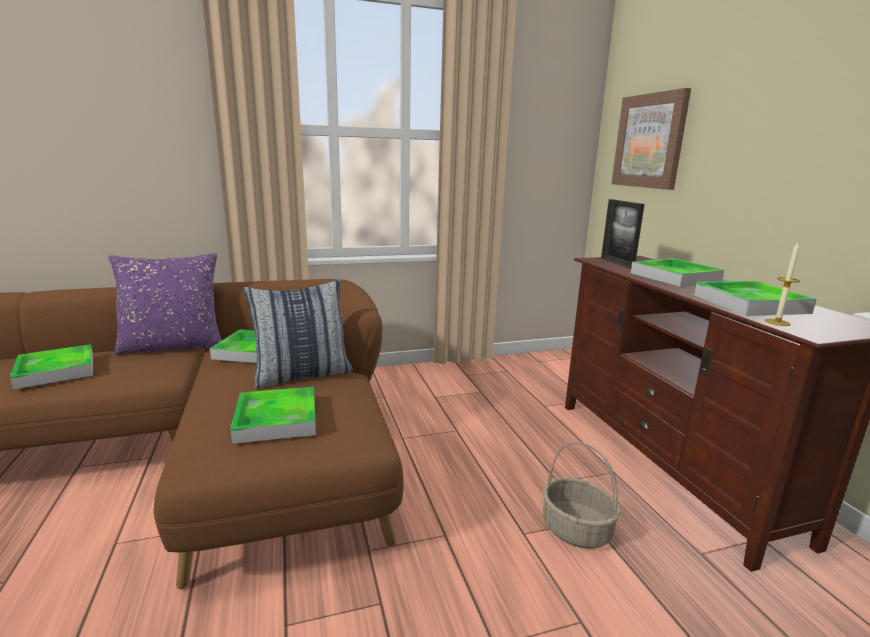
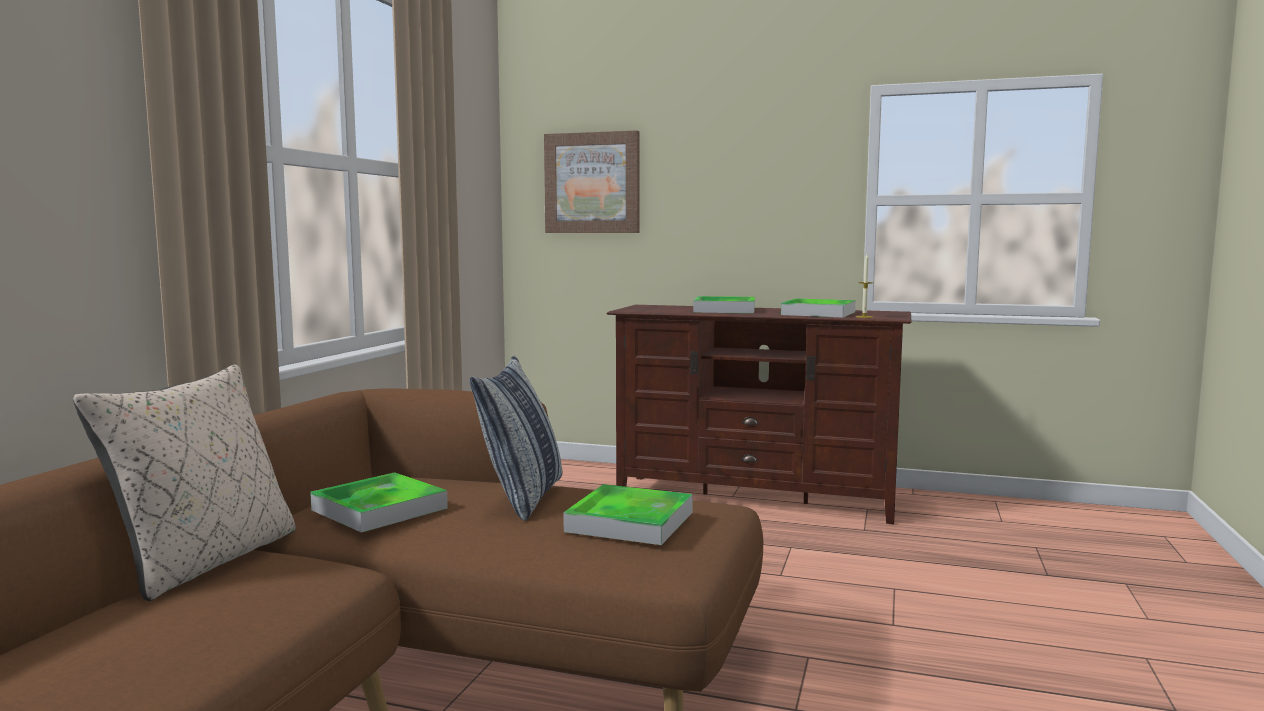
camera: 55 degrees left, 10 degrees down
(56, 370) = (132, 647): tray -> none
(173, 346) = (206, 561): purple pillow -> beige pillow
(575, 530) = (797, 556): basket -> none
(617, 263) = (652, 309): picture frame -> none

